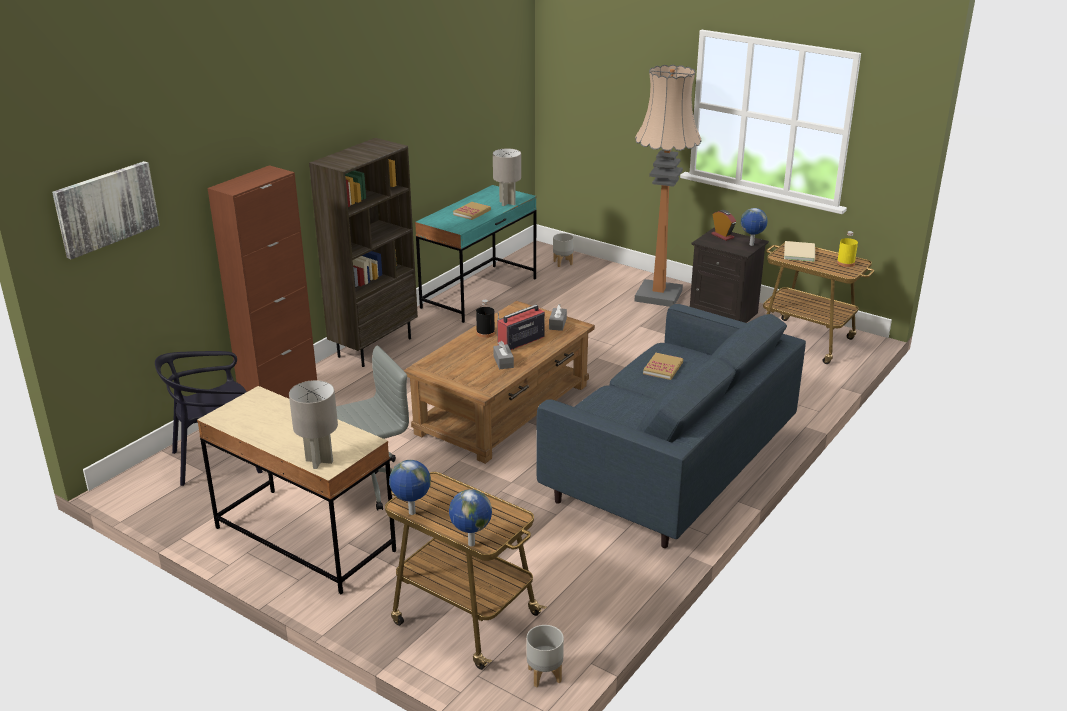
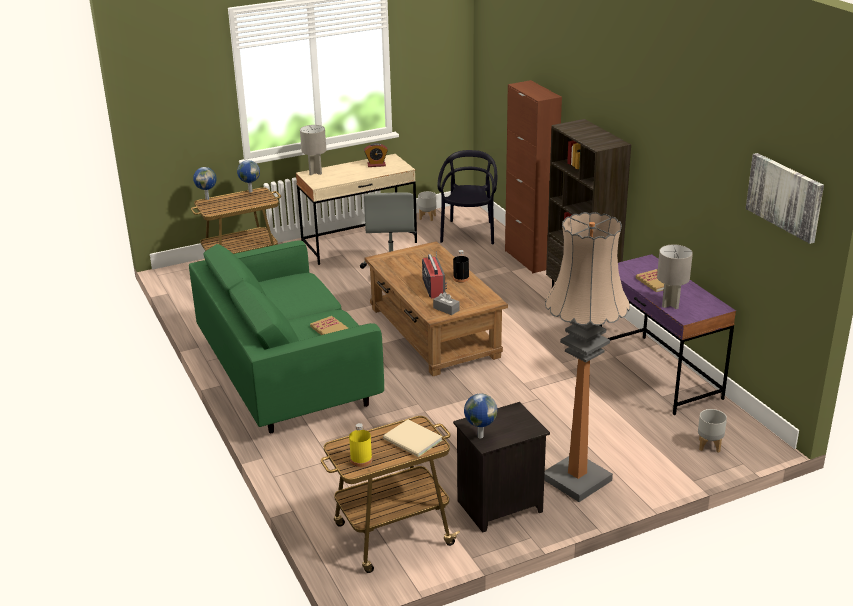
camera: 120 degrees right, 0 degrees up
(106, 208) = (496, 50): picture -> picture (785, 196)
(479, 293) = (658, 374): turquoise desk -> purple desk
(503, 362) = (409, 274): grey tissue box -> none
(544, 675) = (177, 280): grey planter -> grey planter (427, 217)
(669, 466) = (288, 373): blue sofa -> green sofa
(722, 236) = (519, 427): alarm clock -> alarm clock (376, 165)

